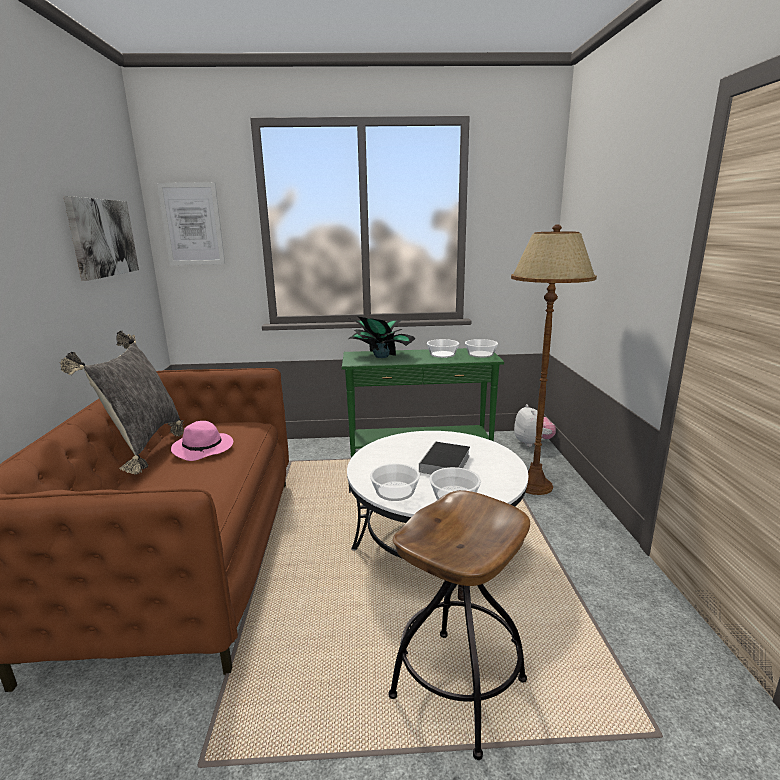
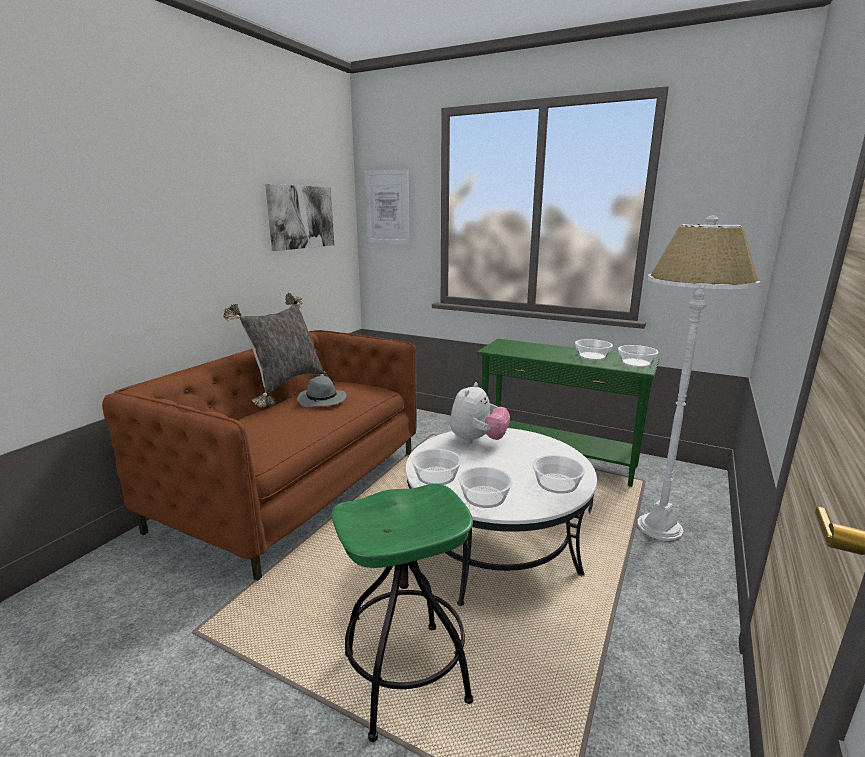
camera: 30 degrees right, 0 degrees up
(204, 449) = (322, 400): pink hat -> grey hat
(381, 356) = (526, 348): potted plant -> none
(445, 464) = (509, 466): book -> none
(458, 688) = (405, 677): brown stool -> green stool
(495, 467) = (557, 483): none -> bowl
(532, 443) = (701, 482): plush toy -> plush toy (477, 441)
(534, 486) = (660, 528): brown floor lamp -> white floor lamp

